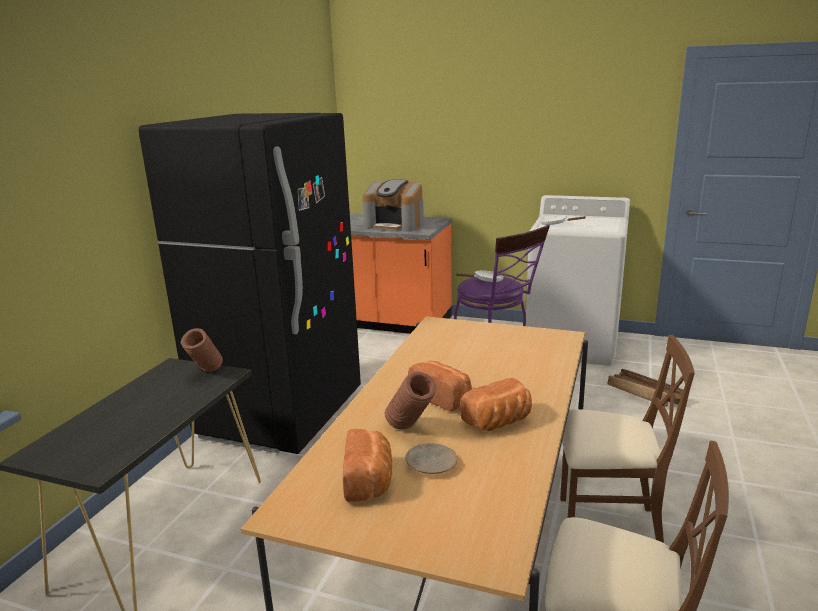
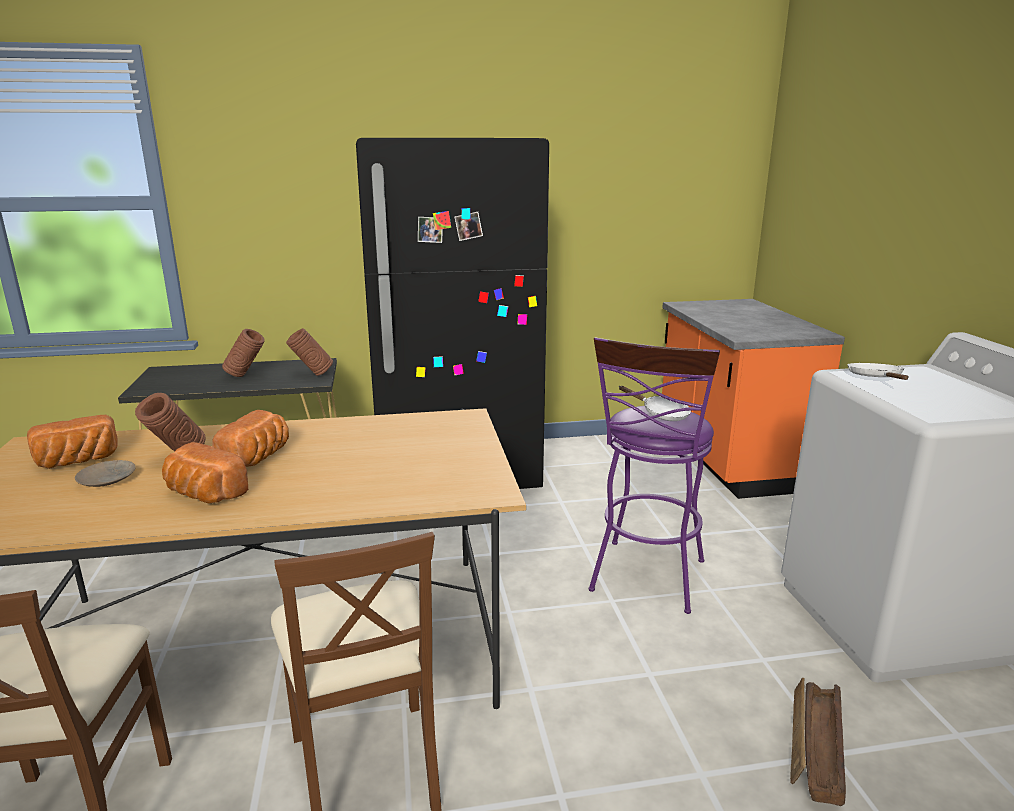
camera: 60 degrees right, 0 degrees up
(152, 404) = (246, 376): none -> brown vase
(395, 225) = (740, 322): coffee machine -> none

